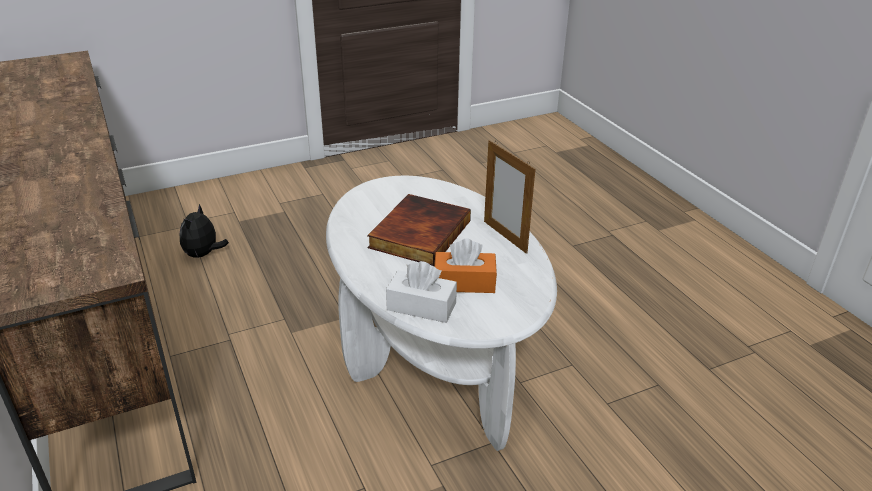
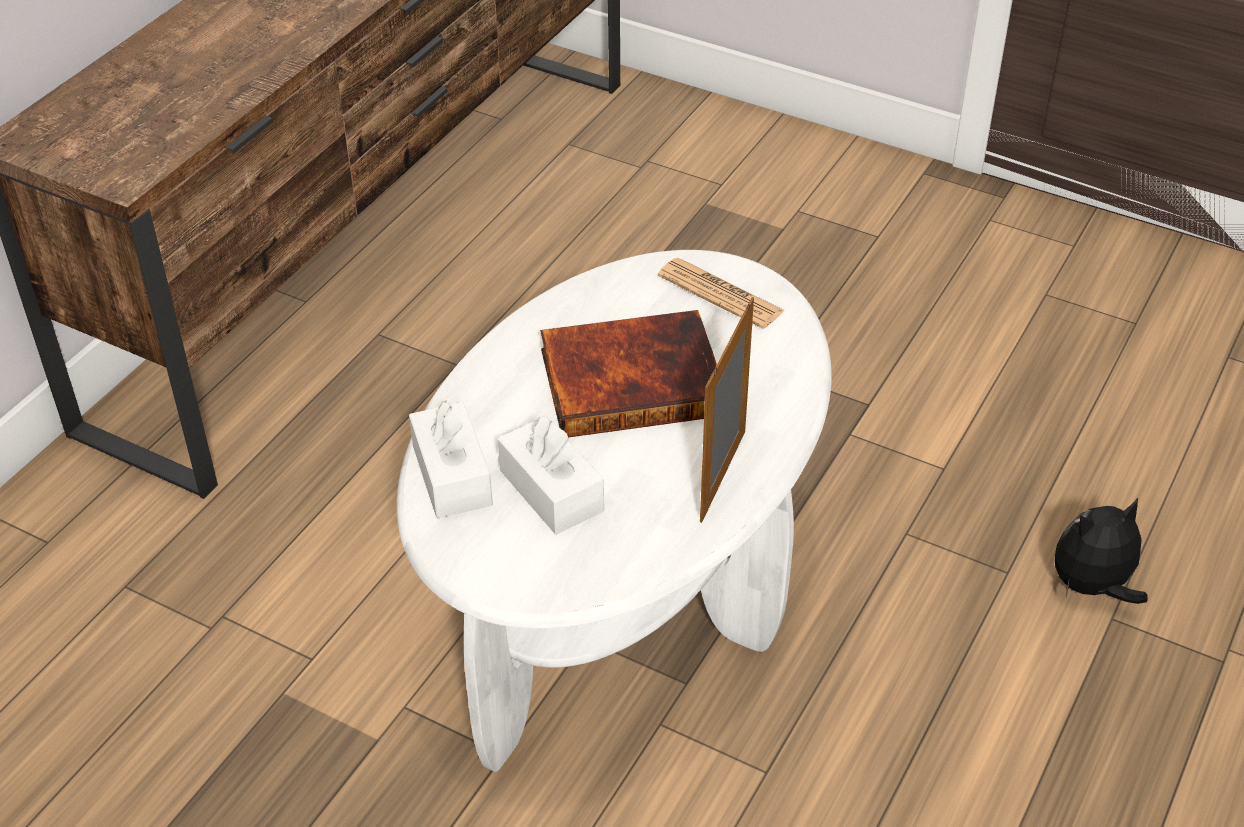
camera: 55 degrees right, 10 degrees up
(203, 254) = (595, 224): plush toy -> plush toy (1092, 587)
(394, 191) = (720, 294): none -> newspaper
(464, 283) = (551, 490): orange tissue box -> white tissue box

